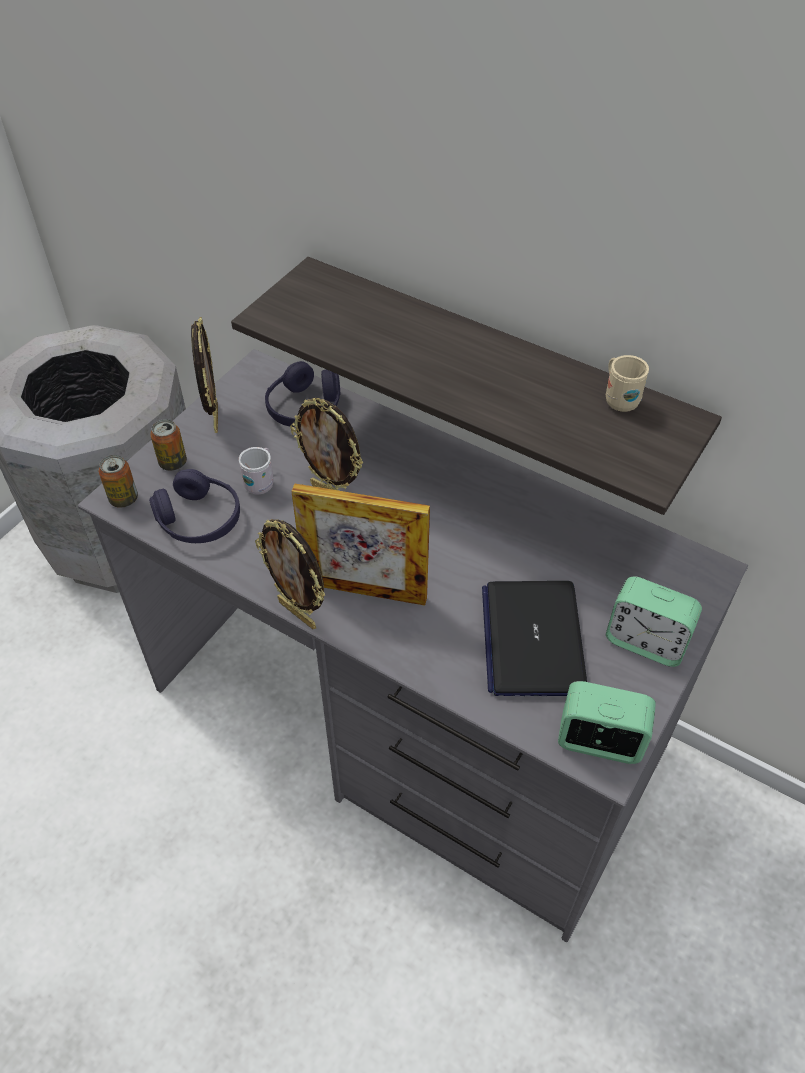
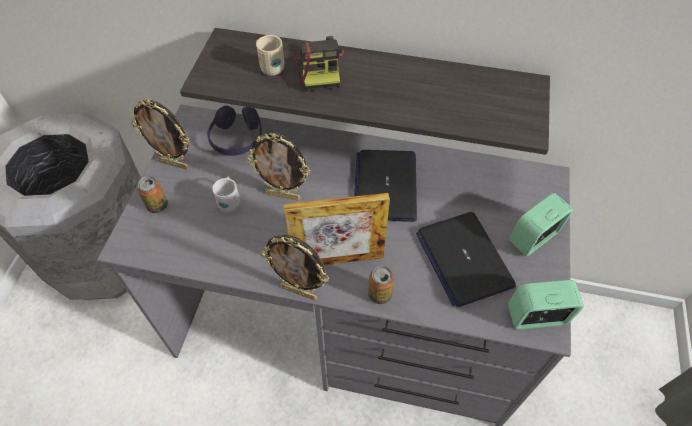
camera: 20 degrees left, 5 degrees up
(123, 499) = (131, 244): can -> can (380, 294)
(199, 519) = (196, 243): purple headphones -> none
(214, 418) = (174, 163): picture frame -> picture frame turned 135 degrees clockwise
(413, 335) = (320, 68): none -> camera
(470, 517) = (385, 186): none -> laptop
(618, 399) = (480, 80): beige mug -> beige mug (270, 67)
(645, 641) = (533, 238): alarm clock -> alarm clock turned 135 degrees clockwise

